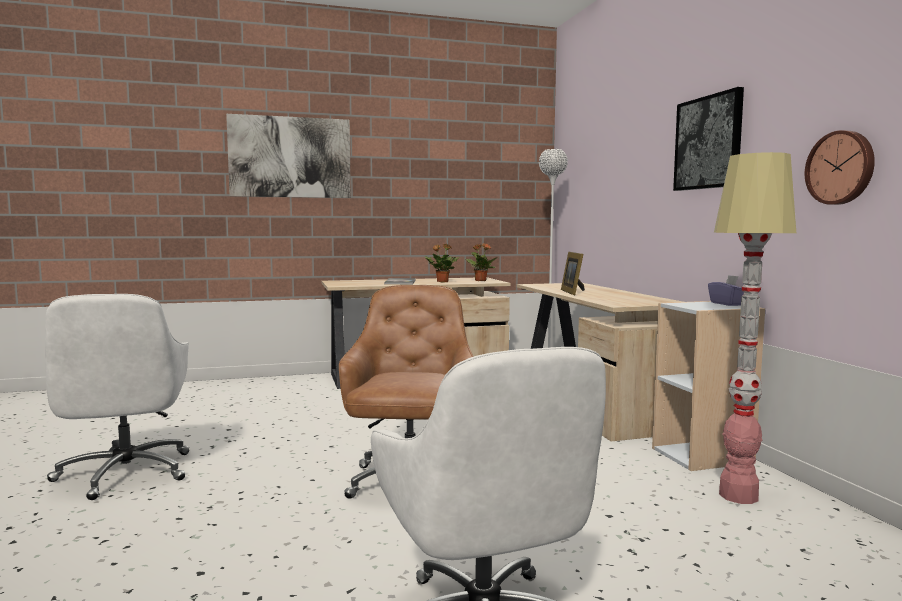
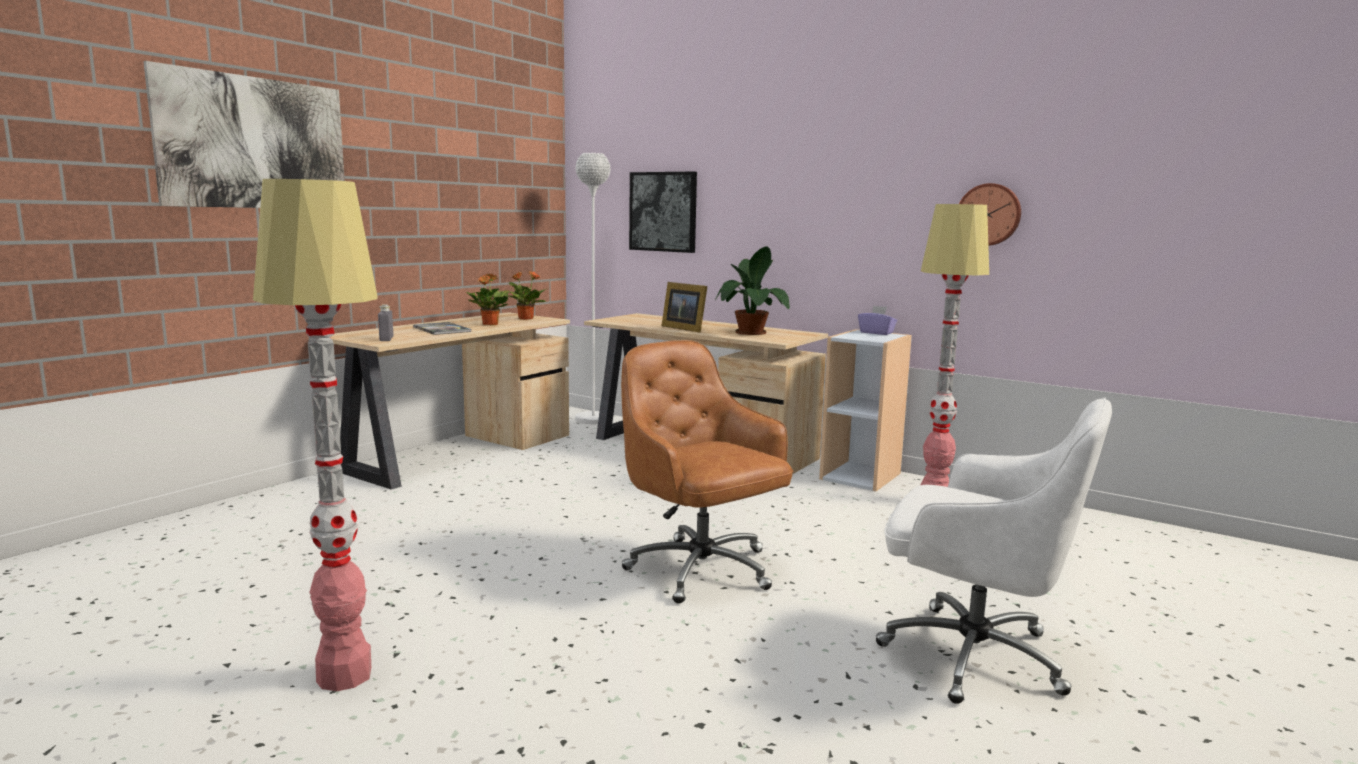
camera: 40 degrees left, 5 degrees up
(125, 473) = (344, 676): white office chair -> floor lamp
(348, 284) = (386, 339): none -> grey bottle
(619, 298) = (750, 333): none -> potted plant
(708, 143) = (833, 173): picture -> picture (663, 212)

